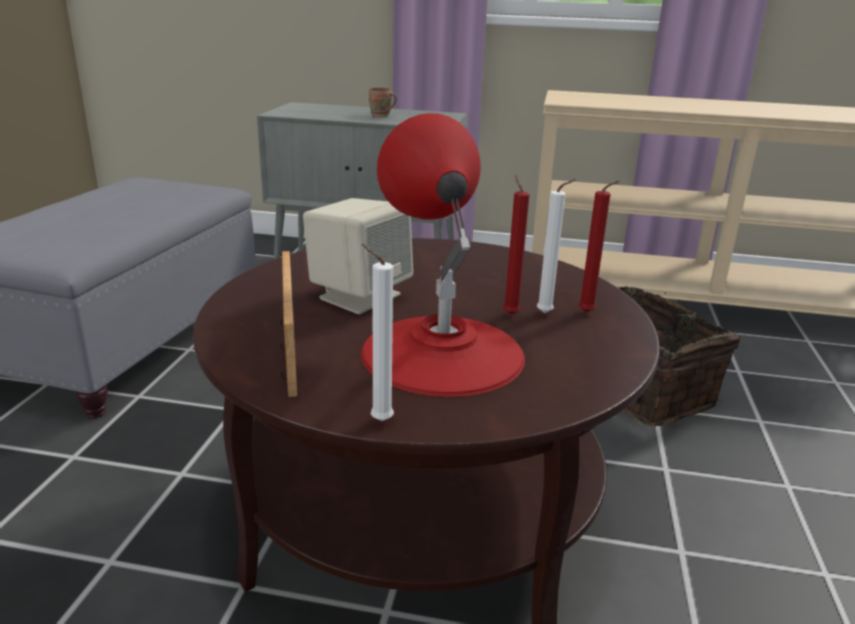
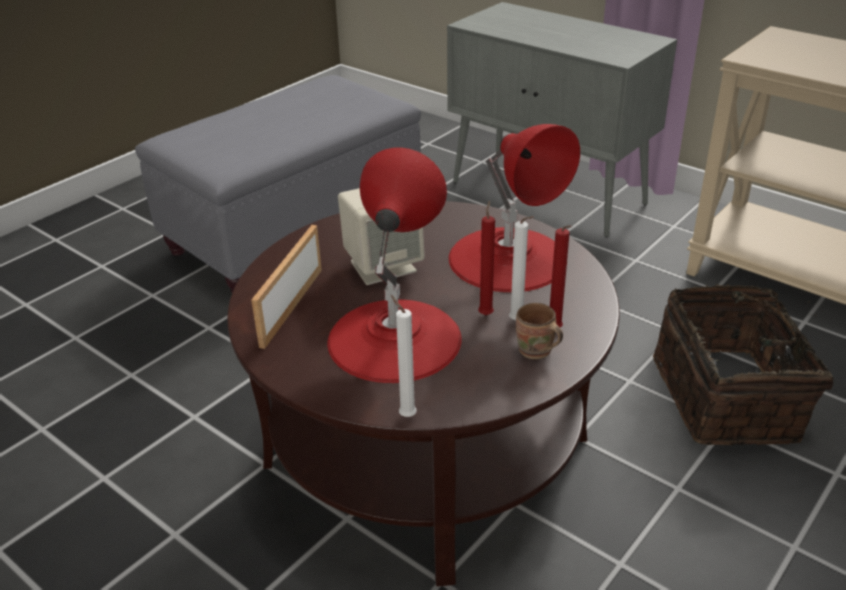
camera: 30 degrees right, 10 degrees up
(378, 420) = (298, 383): white candle -> white candle (405, 415)
(381, 116) = (571, 37): brown mug -> brown mug (535, 352)
(477, 270) = (508, 258): none -> red table lamp

